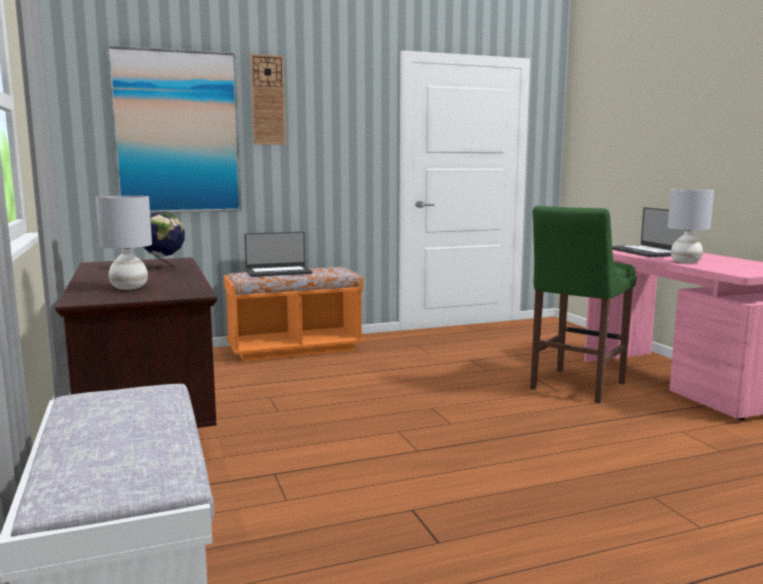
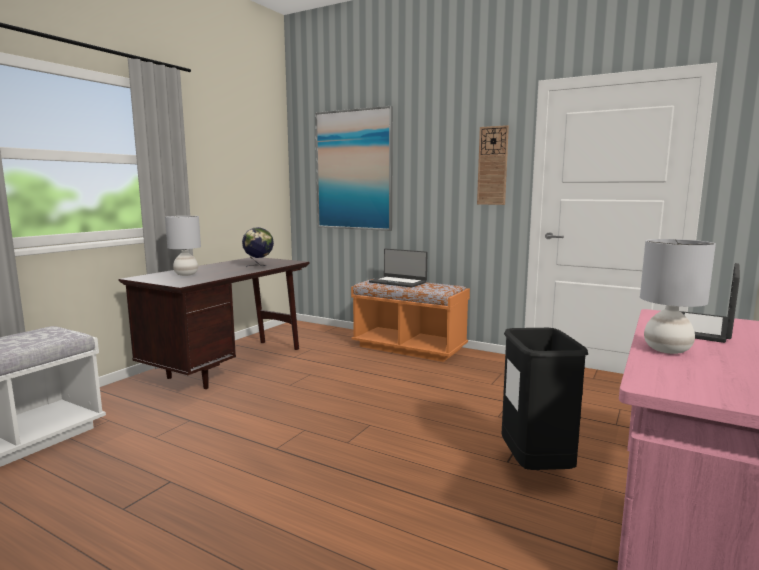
camera: 50 degrees right, 0 degrees up
(268, 100) = (415, 141): wall clock -> wall clock (492, 166)
(575, 387) = (535, 467): green stool -> black trash can

